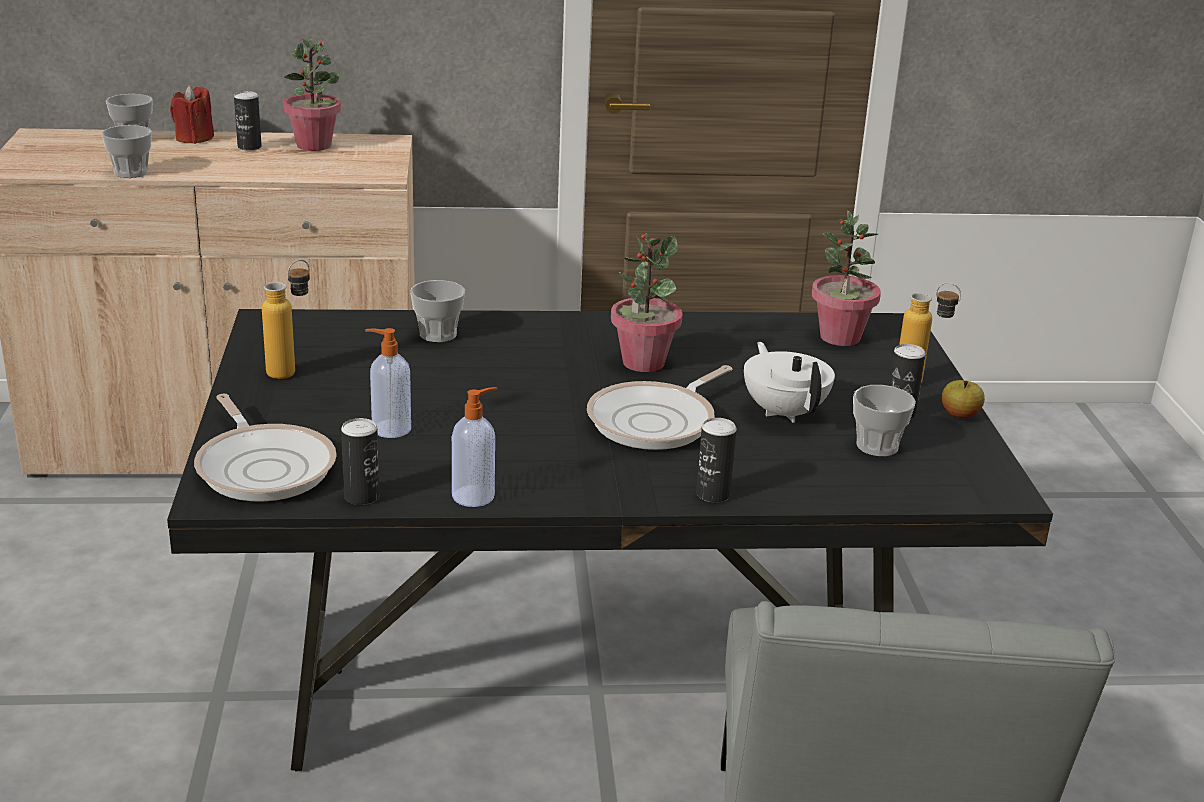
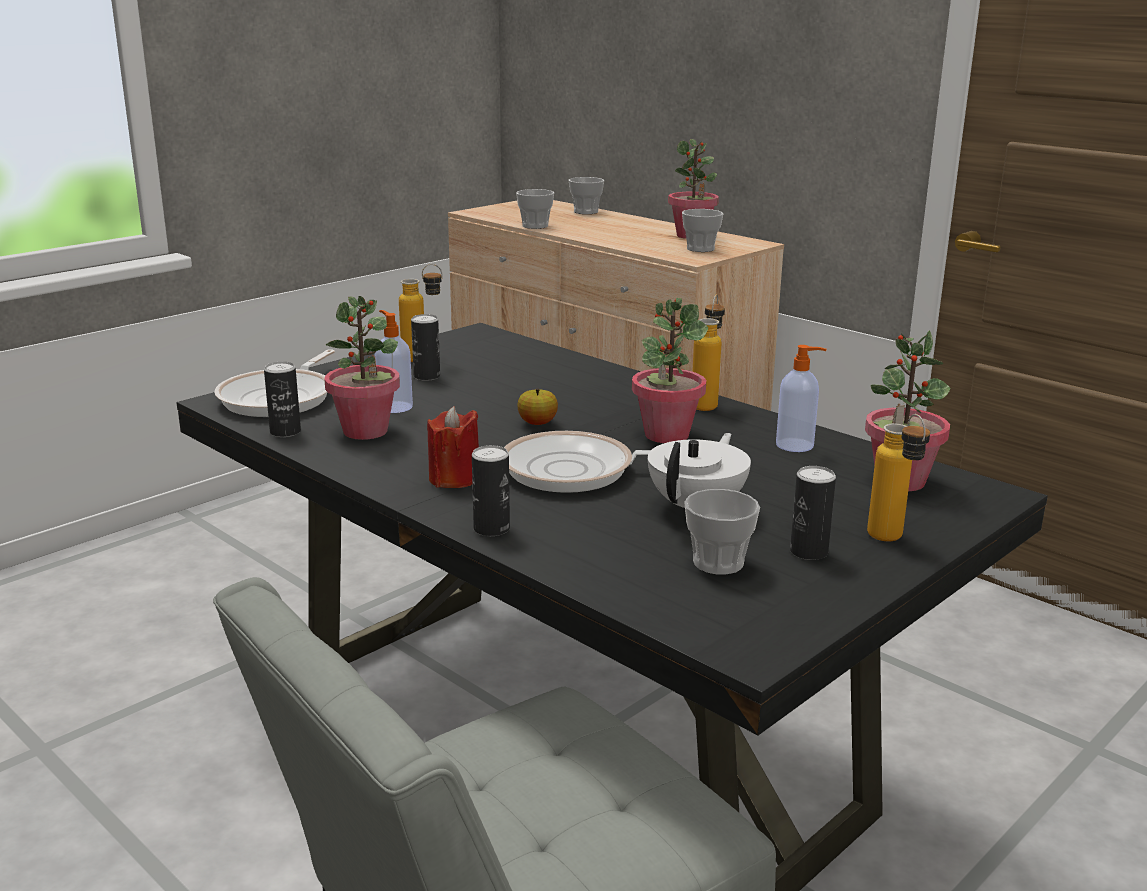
camera: 50 degrees right, 5 degrees down
(194, 138) = (623, 218): red candle -> red candle (454, 479)
(249, 147) = (645, 228): can -> can (427, 376)
(427, 462) = (366, 431): none -> potted plant
(438, 334) = (562, 371): cup -> cup (700, 249)
(475, 496) = (342, 459): soap dispenser -> soap dispenser (796, 445)
(607, 322) = (706, 403): none -> bottle
(959, 415) = (871, 579): apple -> apple (537, 423)

